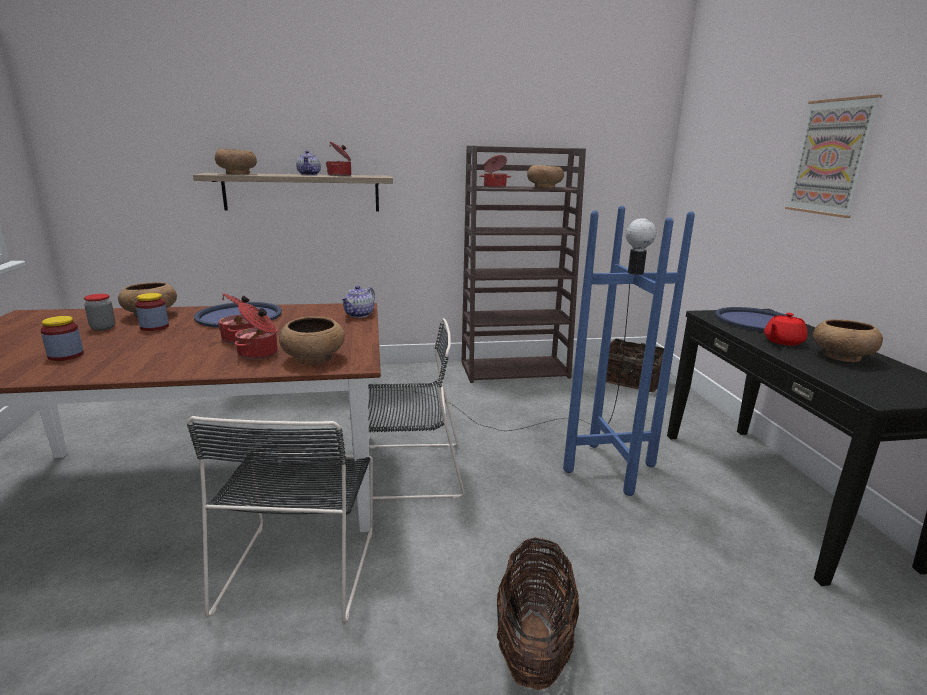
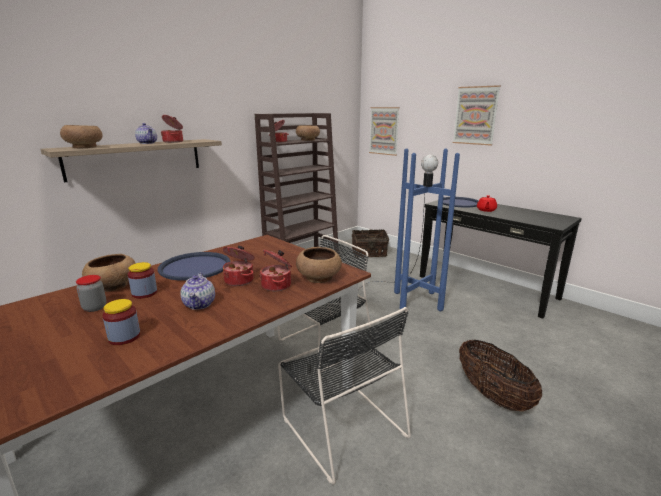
camera: 35 degrees left, 0 degrees up
(359, 314) = (277, 244): teapot -> teapot (200, 304)
(698, 182) = (384, 131): none -> picture
(840, 356) = (514, 212): brown bowl -> none

